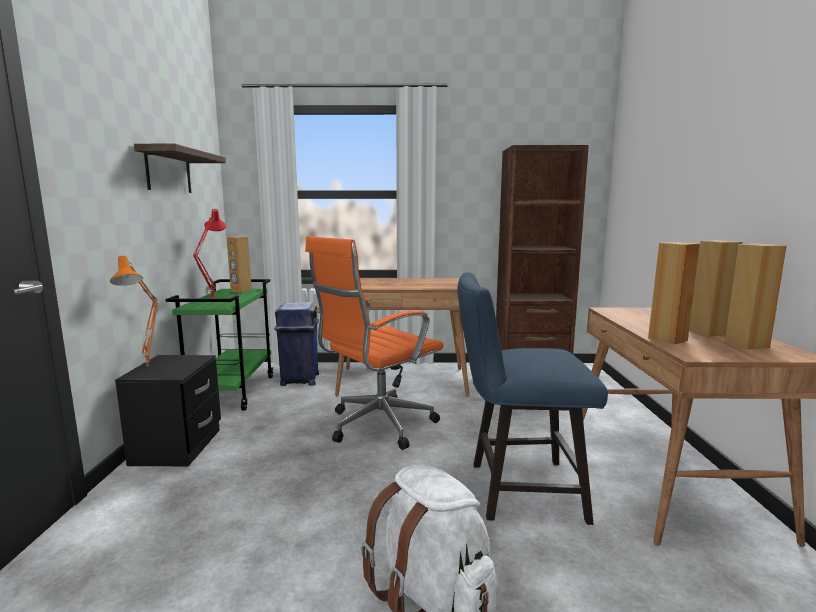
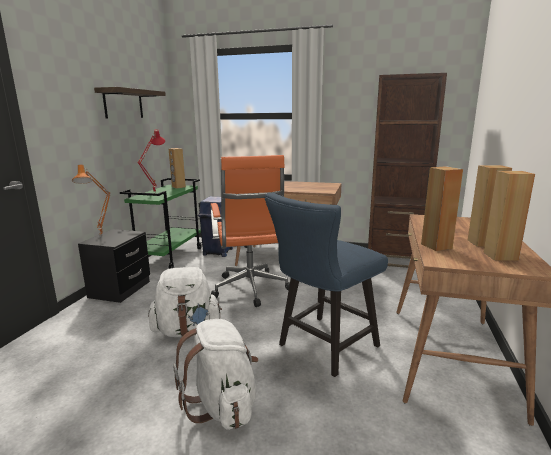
camera: 15 degrees right, 5 degrees up
(316, 494) = (187, 330): none -> white backpack
(376, 426) = (251, 290): orange office chair -> orange office chair turned 75 degrees counterclockwise
(516, 490) = (323, 348): blue chair -> blue chair turned 60 degrees counterclockwise

